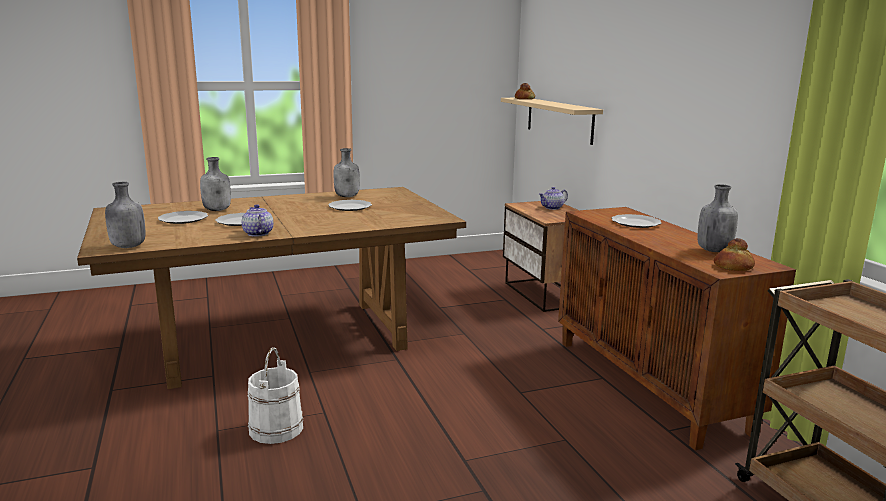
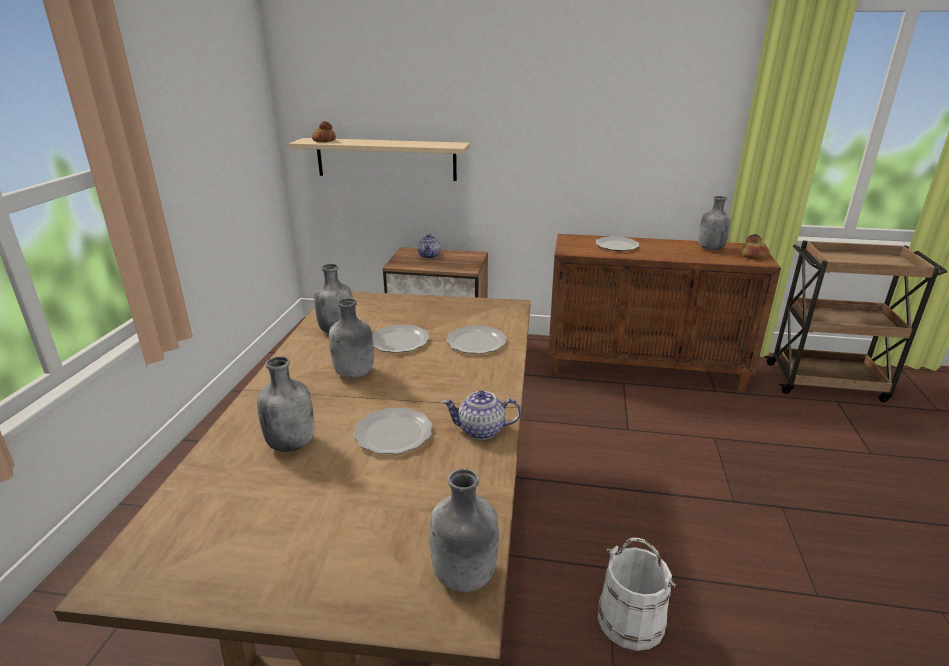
camera: 60 degrees left, 10 degrees up
(182, 219) = (319, 489): plate -> plate (476, 342)
(298, 207) = (354, 373): none -> grey bottle

